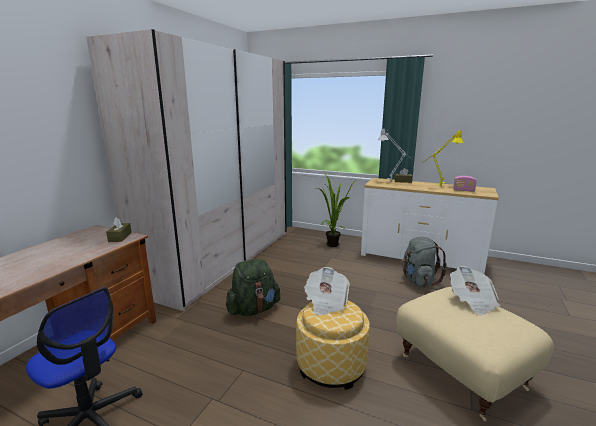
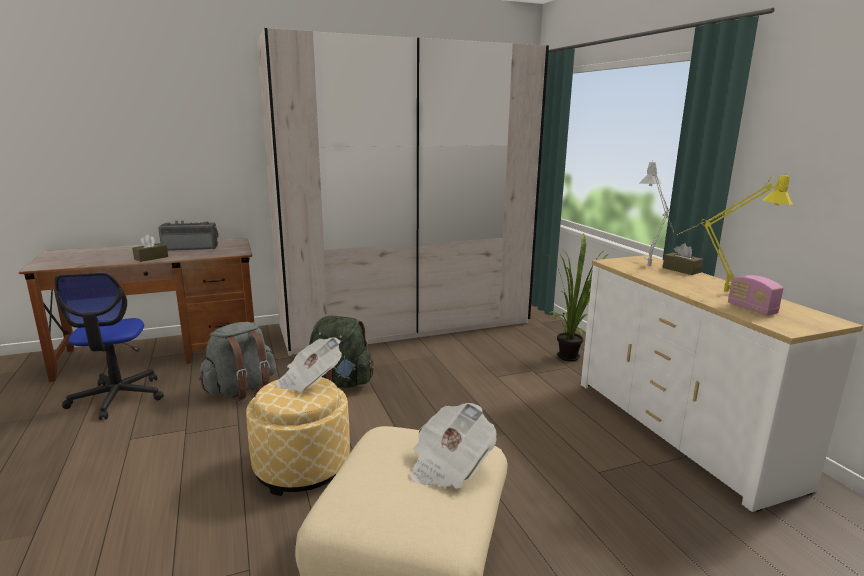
camera: 45 degrees right, 0 degrees up
(68, 246) = (191, 248): none -> radio
(120, 237) = (232, 250): brown tissue box -> brown tissue box (151, 258)
(418, 281) = (600, 454): grey backpack -> grey backpack (241, 389)

